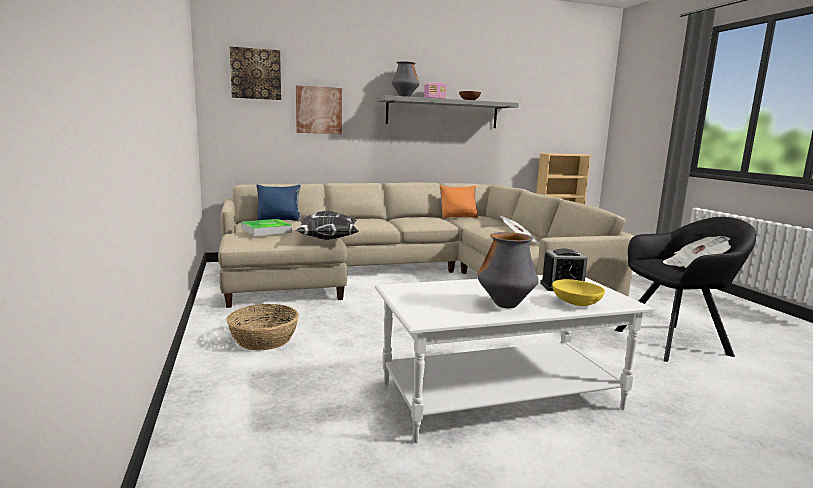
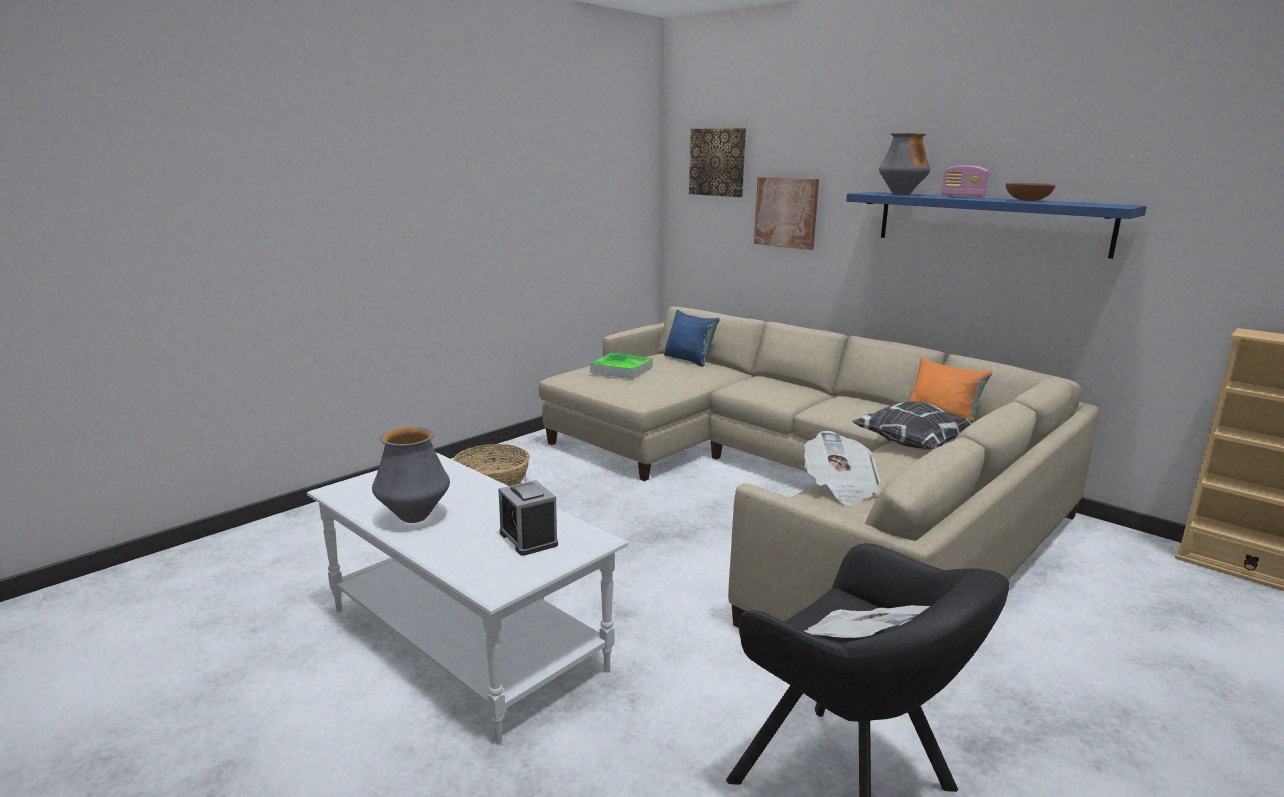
camera: 60 degrees right, 5 degrees up
(326, 239) = (644, 397): pillow -> pillow (913, 445)
(443, 113) = (990, 222): grey shelf -> blue shelf
(576, 303) = (457, 554): yellow bowl -> none

